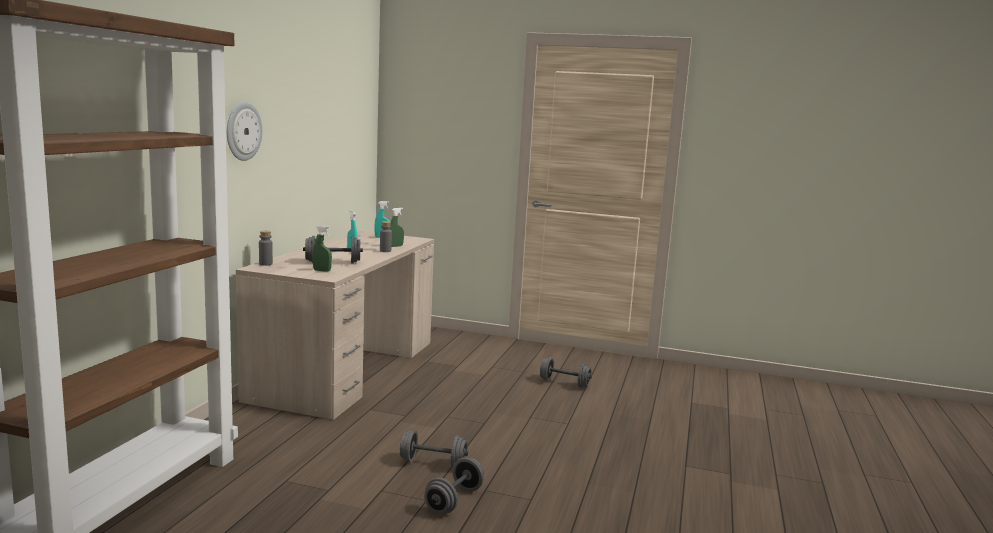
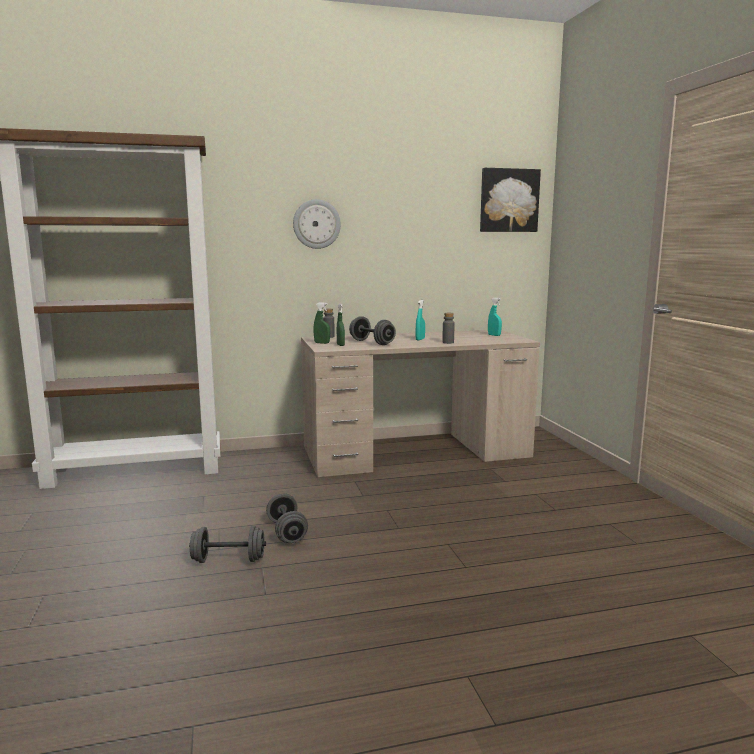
camera: 60 degrees right, 0 degrees up
(358, 103) = (508, 200): none -> picture
(395, 246) = (474, 341): green spray bottle -> green spray bottle (322, 343)
(564, 383) = (569, 537): grey dumbbell -> none

